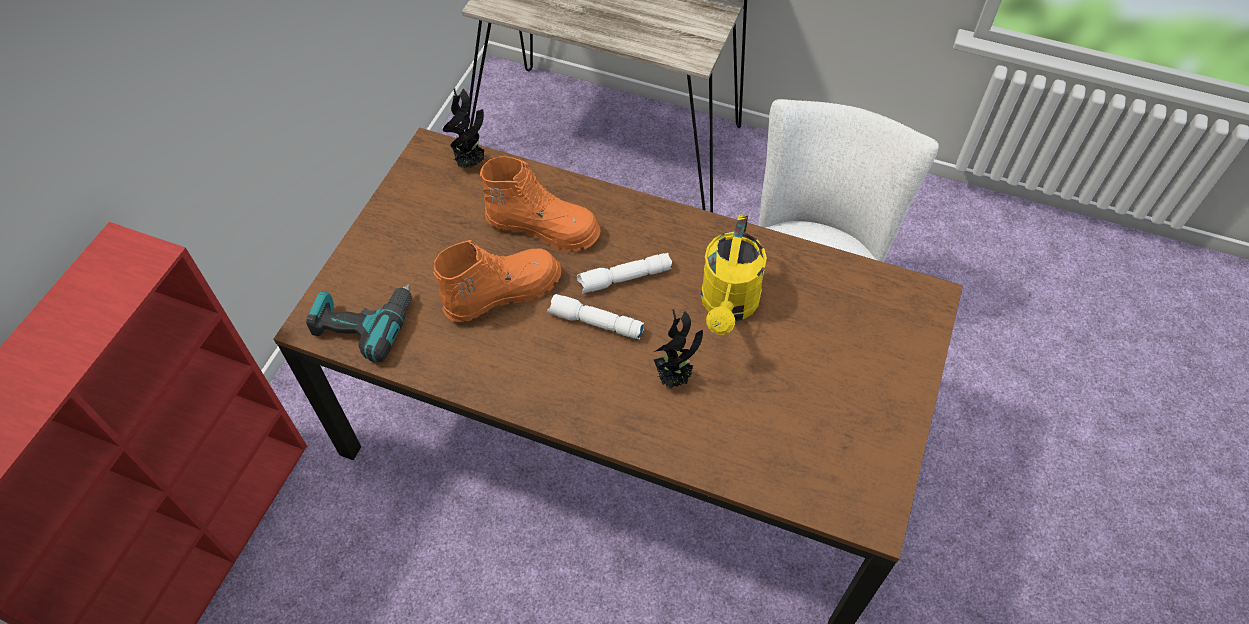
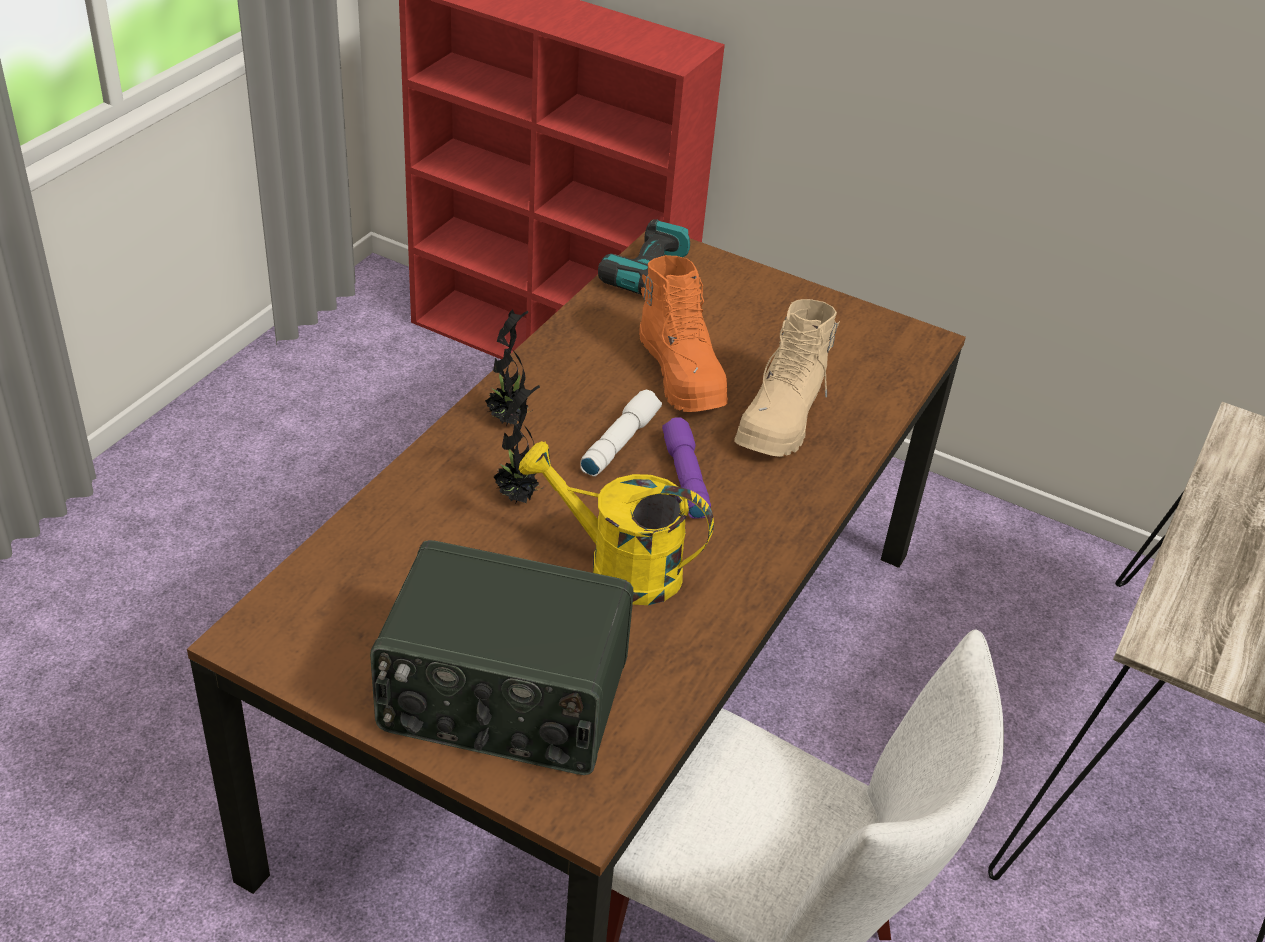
camera: 95 degrees right, 15 degrees down
(471, 163) = (900, 371): potted plant -> potted plant (508, 420)
(544, 227) = (782, 419): orange boot -> beige boot
(624, 279) = (684, 477): white flashlight -> purple flashlight
(867, 351) = (503, 700): none -> radio

